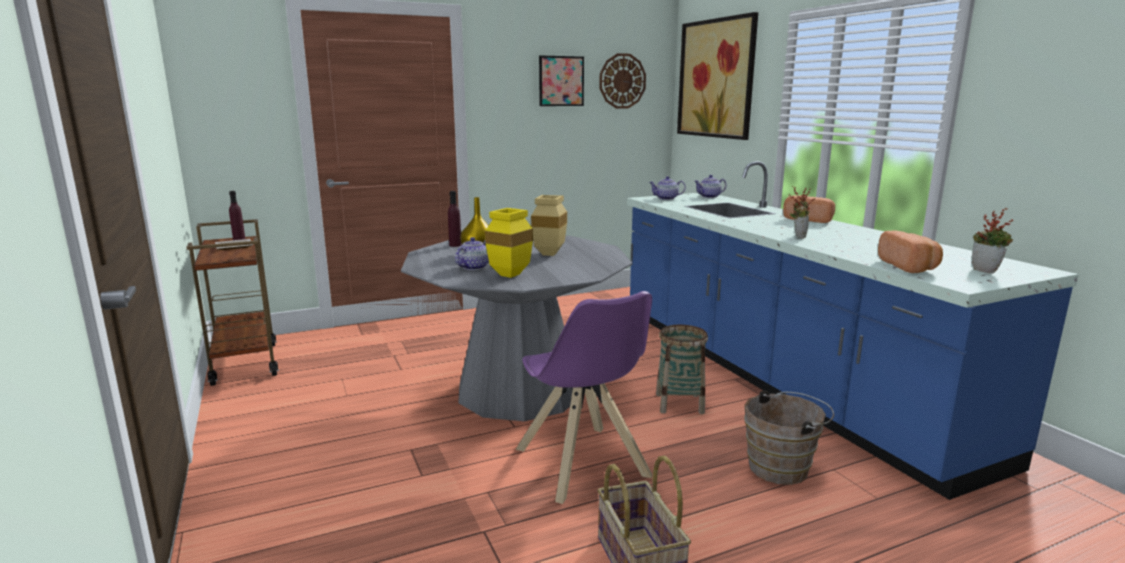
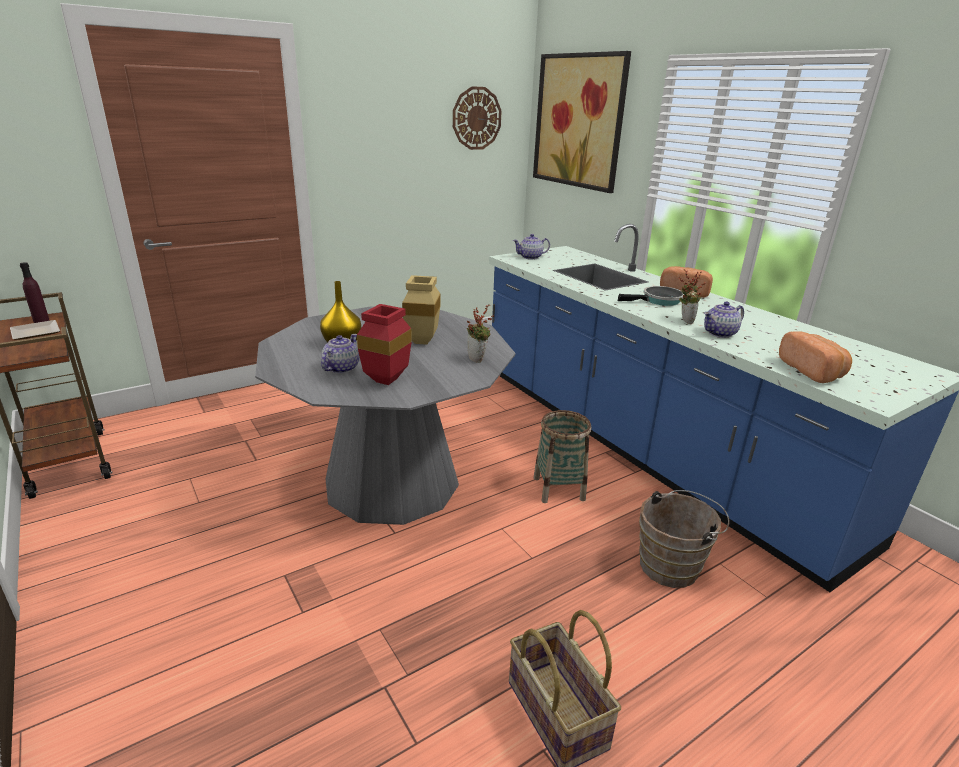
camera: 10 degrees left, 10 degrees up
(455, 245) = (311, 329): purple bottle -> none
(509, 276) = (386, 382): yellow vase -> red vase
(561, 81) = (411, 118): picture -> none
(583, 464) = (476, 580): purple chair -> none
(709, 196) = (573, 254): teapot -> teapot (720, 333)
(779, 224) = (659, 301): none -> frying pan
(987, 271) = (887, 375): potted plant -> potted plant (478, 359)

